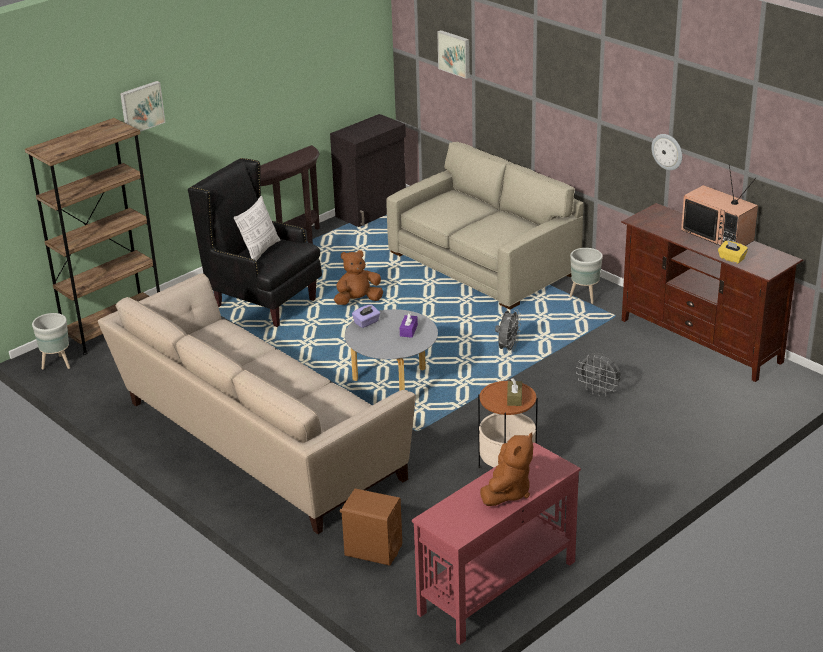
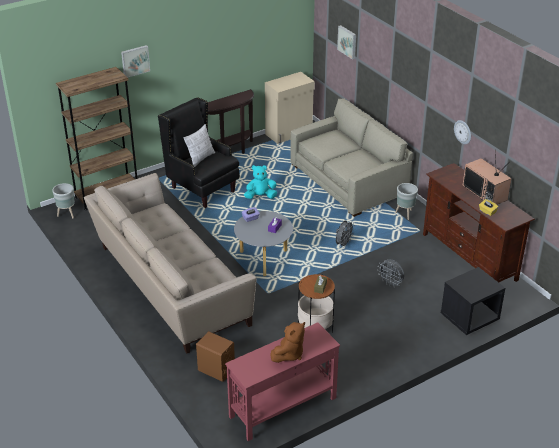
camera: 10 degrees right, 5 degrees up
(358, 301) = (260, 196): brown plush toy -> turquoise plush toy
(372, 211) = (289, 133): black cabinet -> beige cabinet
(732, 422) = (469, 318): none -> black nightstand

